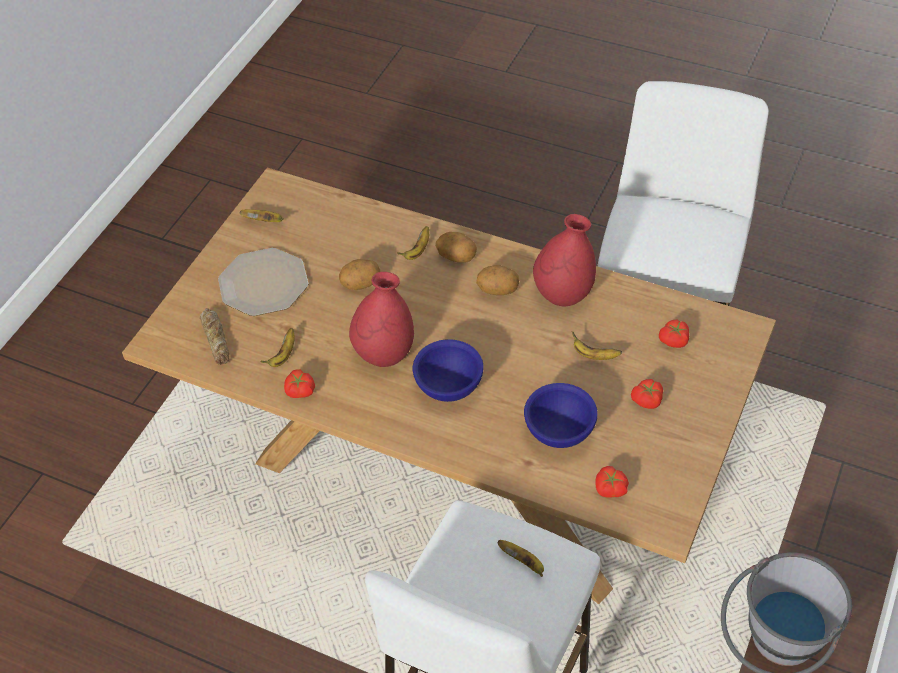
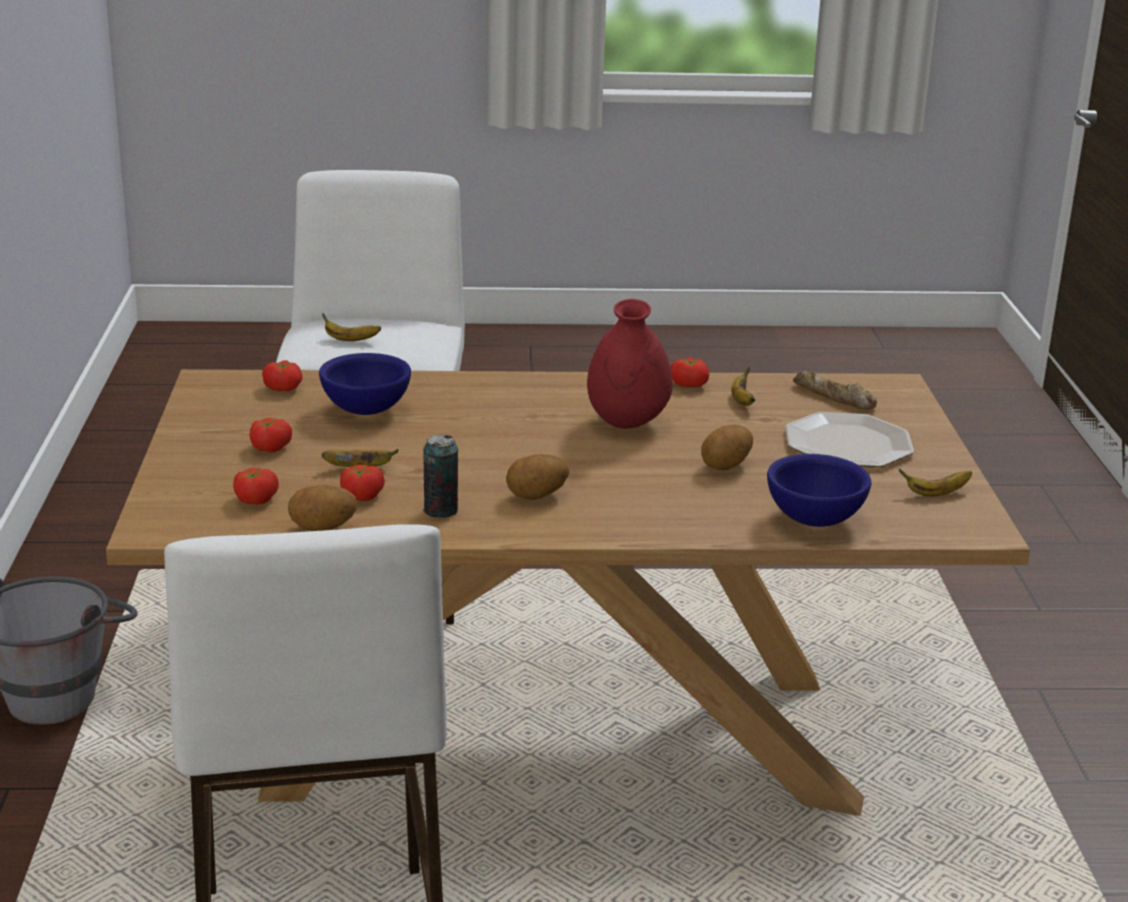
camera: 150 degrees right, 25 degrees down
(417, 251) = (688, 509): banana -> none
(450, 387) = (522, 415): blue bowl -> blue bowl (813, 520)
(457, 257) = (626, 514): potato -> potato (323, 529)
(563, 294) = (440, 511): red vase -> can
(606, 324) = (360, 496): none -> tomato

